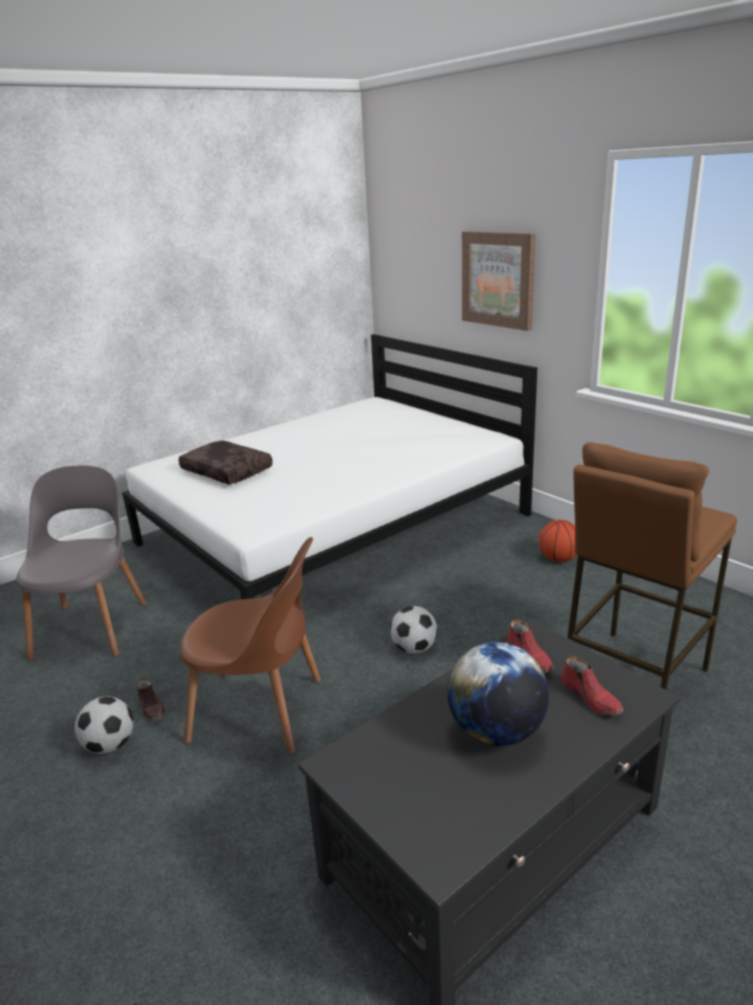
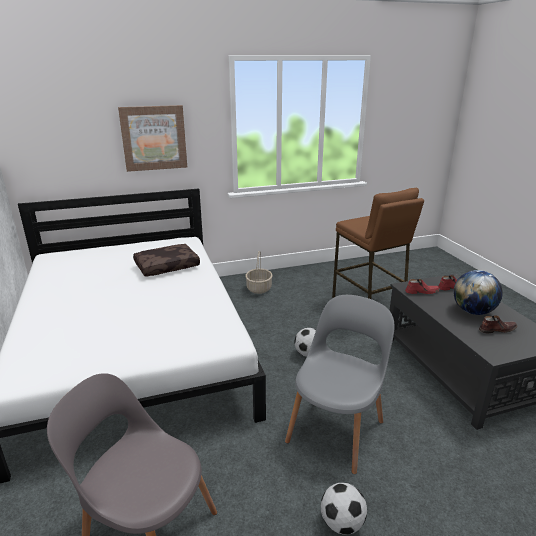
camera: 70 degrees left, 0 degrees up
(152, 708) = (306, 490): brown shoe -> brown shoe (496, 329)
(228, 471) = (97, 337): brown pillow -> brown pillow (167, 266)
(262, 711) = (337, 428): brown chair -> grey chair
(558, 559) = (258, 288): basketball -> basket

